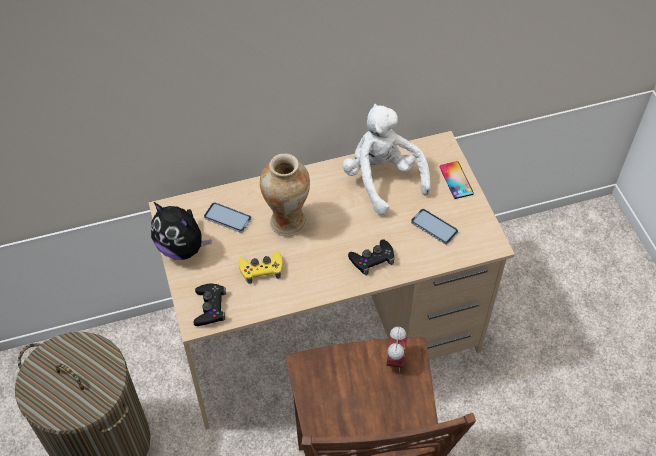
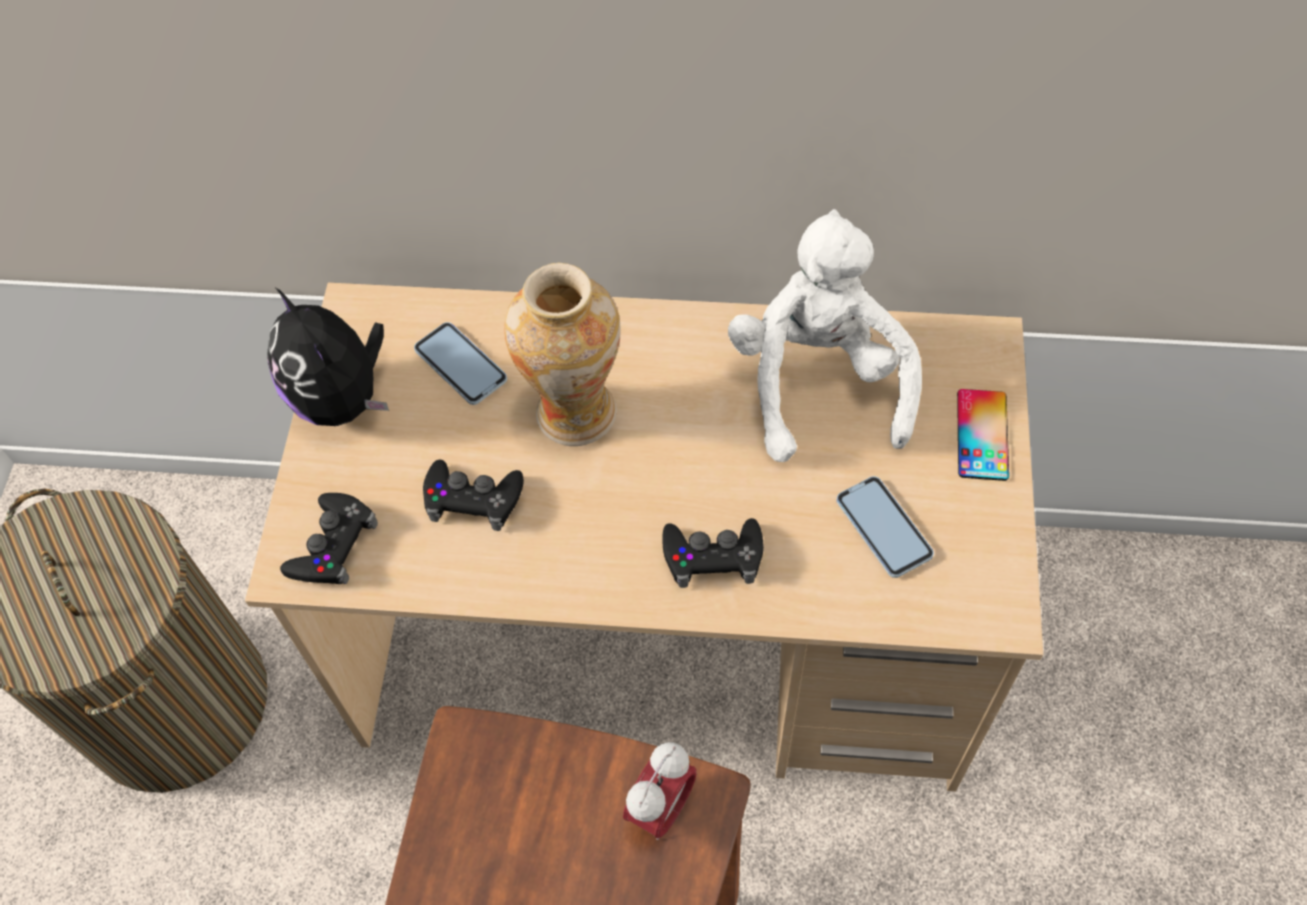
camera: 25 degrees right, 5 degrees up
(261, 269) = (473, 499): yellow game controller -> black game controller

